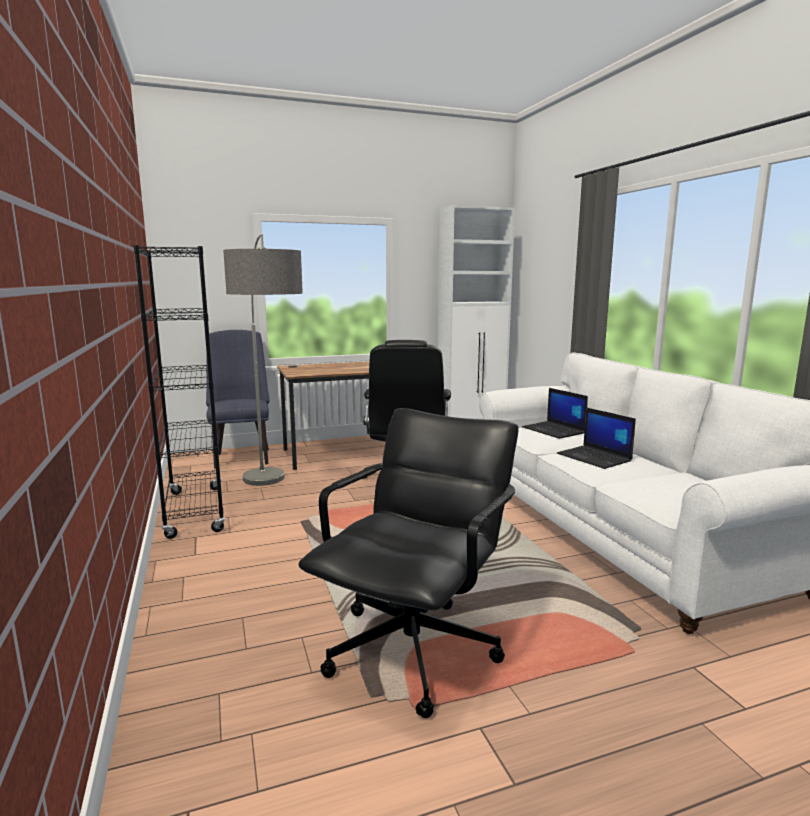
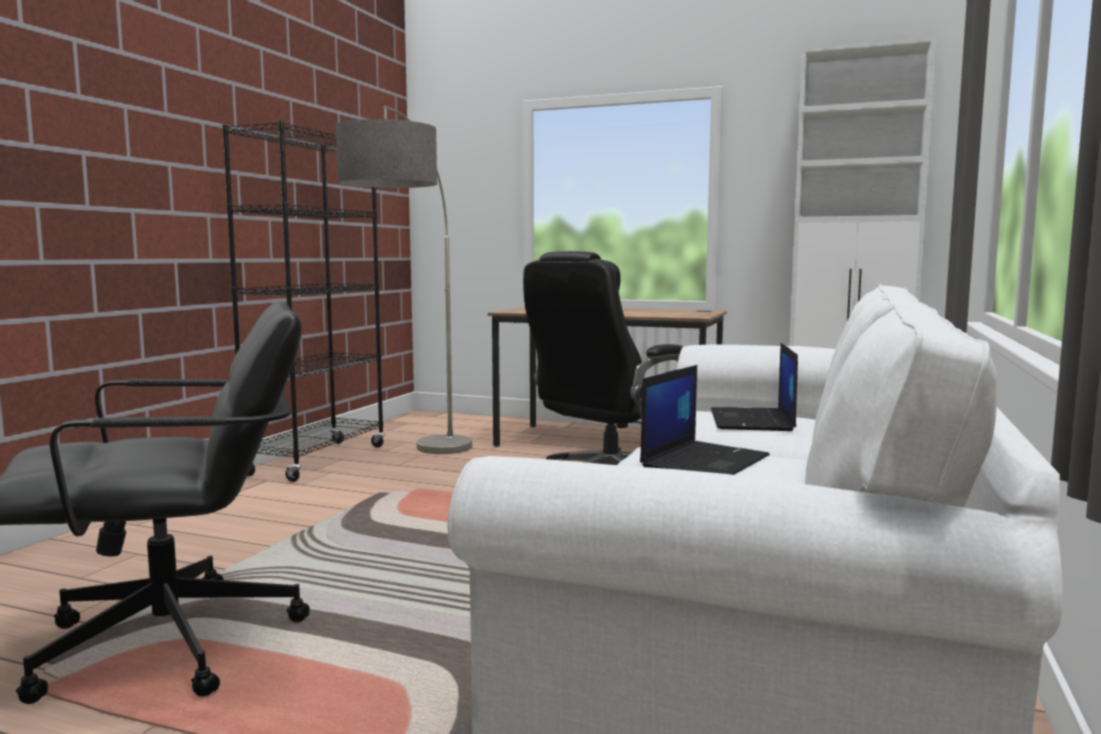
camera: 40 degrees right, 5 degrees down
(241, 457) = (472, 424): blue chair -> none
(595, 458) = (704, 461): laptop -> laptop turned 150 degrees counterclockwise

